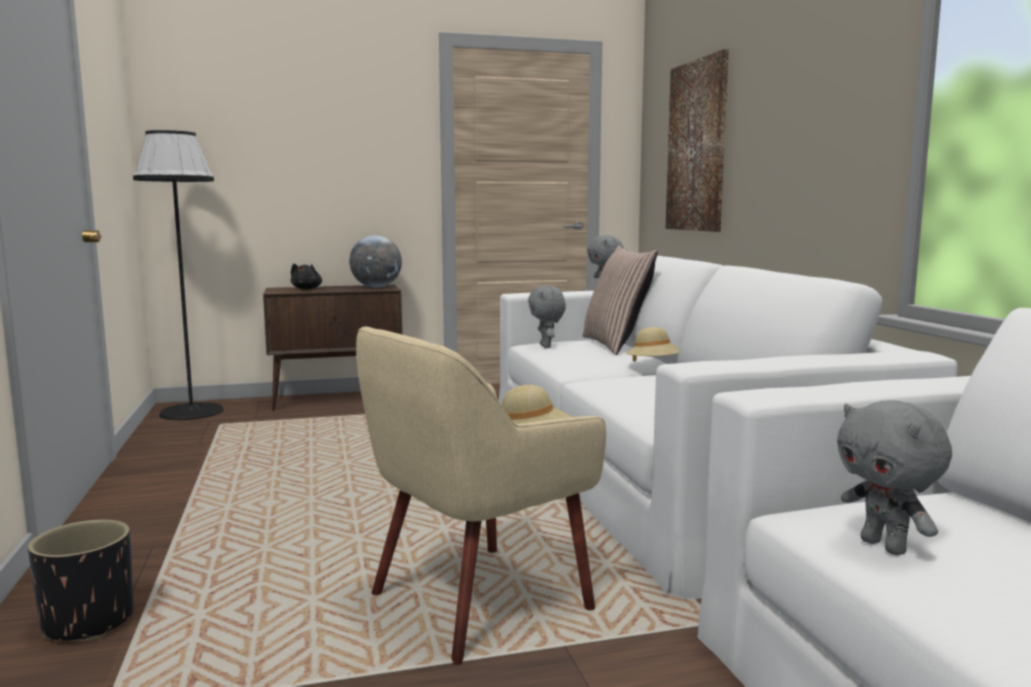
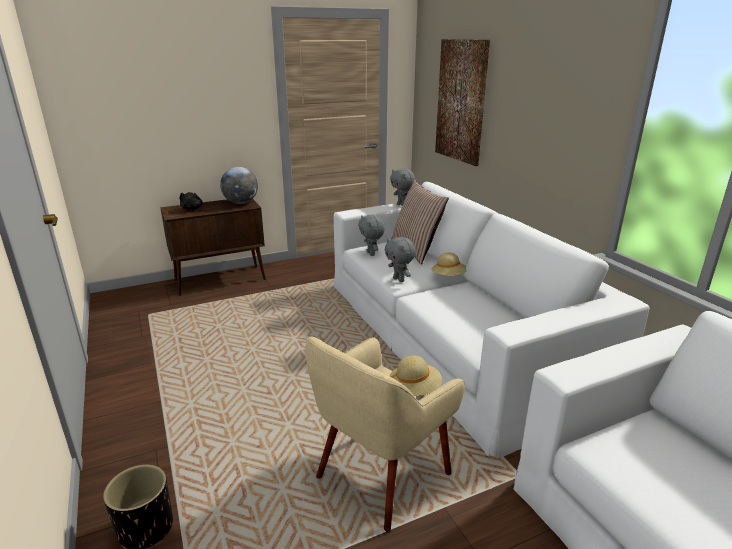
camera: 10 degrees left, 15 degrees up
(192, 412) = (121, 301): black floor lamp -> none
(885, 546) = (644, 479): grey plush toy -> grey plush toy (399, 279)

